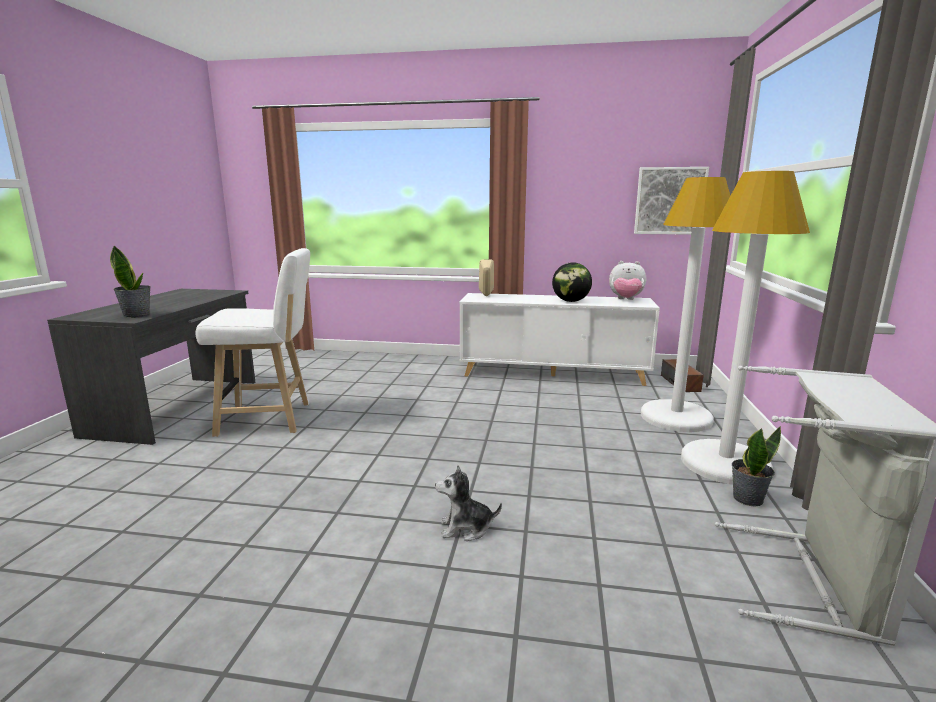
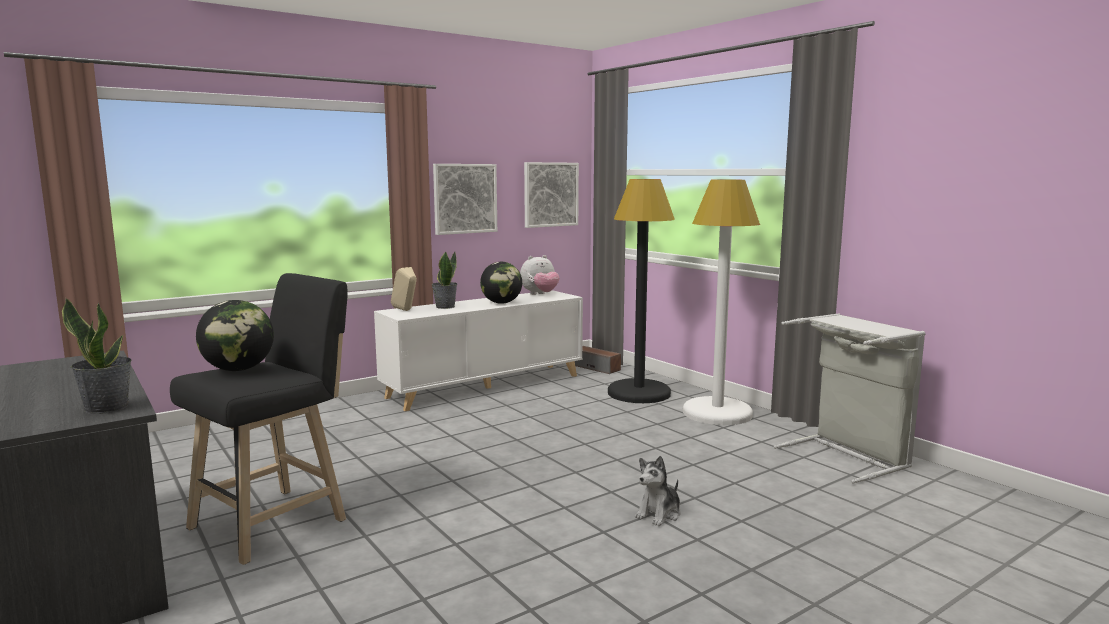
camera: 45 degrees left, 5 degrees down
(246, 310) = (238, 369): none -> globe
(270, 419) = (276, 521): white stool -> black stool
(569, 203) = (465, 198): none -> picture
(675, 417) = (638, 393): white floor lamp -> black floor lamp
(747, 498) = (760, 428): potted plant -> potted plant (445, 307)

